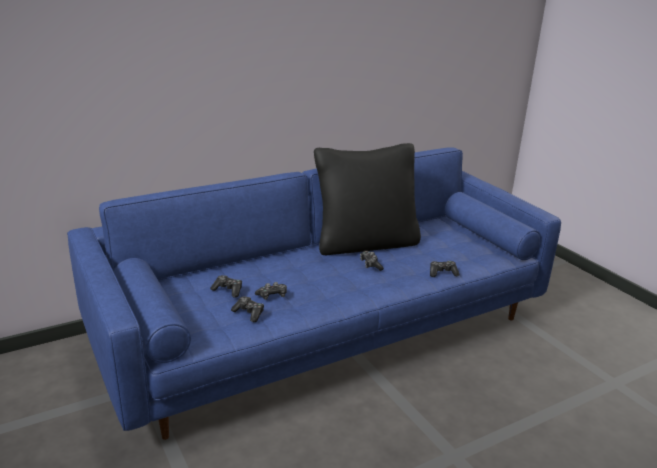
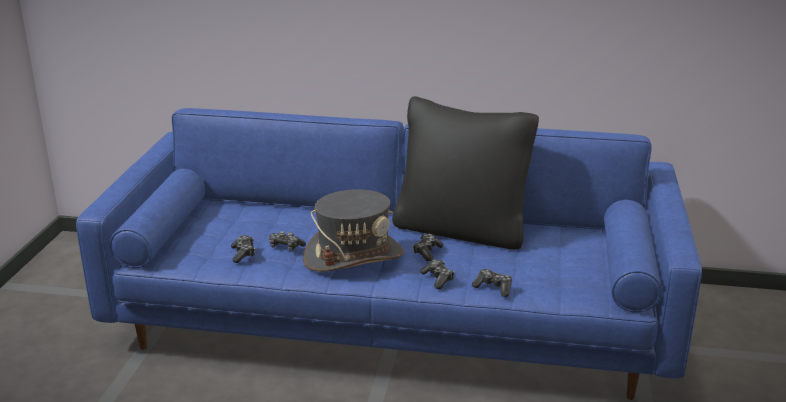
camera: 40 degrees right, 0 degrees up
(228, 290) = (257, 228): game controller -> game controller (438, 279)
(330, 285) = (353, 256): none -> grey hat

